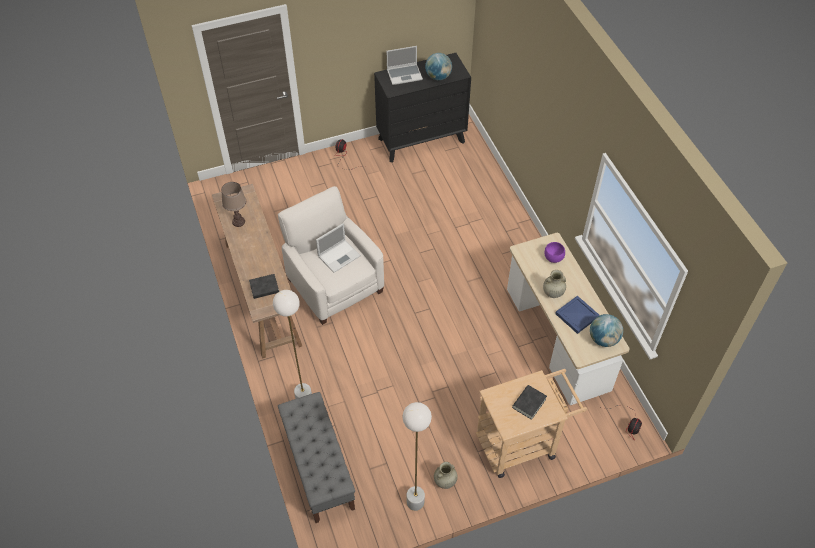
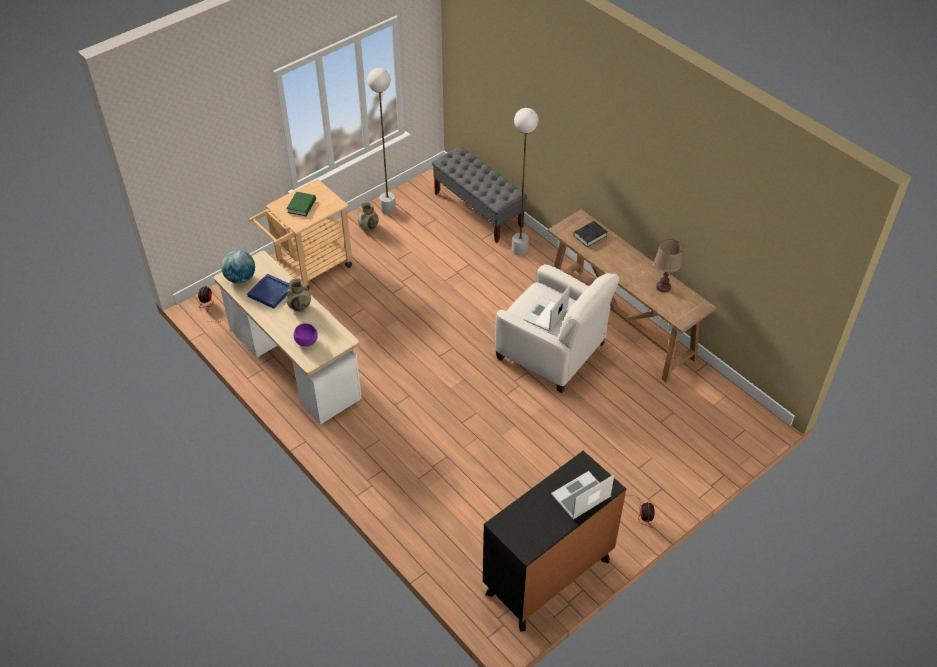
camera: 160 degrees right, 5 degrees down
(438, 77) = (531, 508): globe -> none
(529, 403) = (301, 206): black book -> green book

